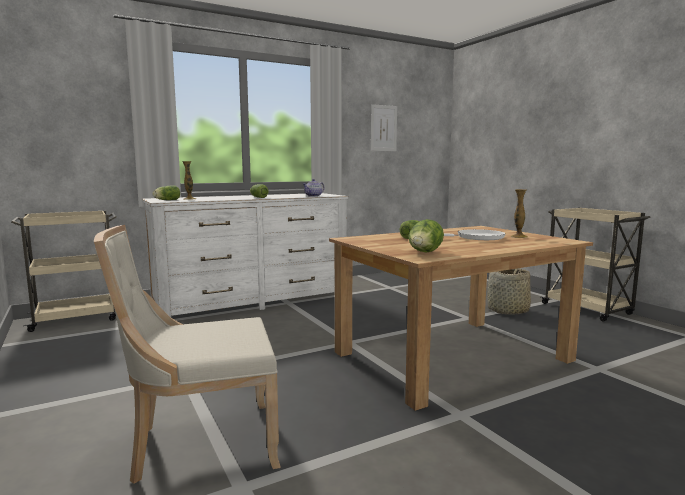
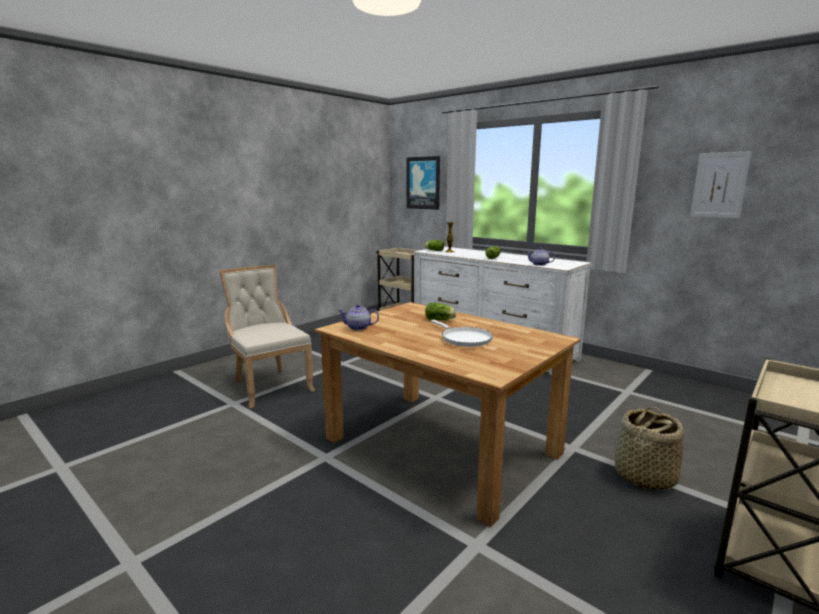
camera: 70 degrees right, 5 degrees up
(72, 112) = (423, 183): none -> picture
(425, 253) = (359, 328): lettuce -> teapot
(519, 237) = (497, 354): vase -> none

